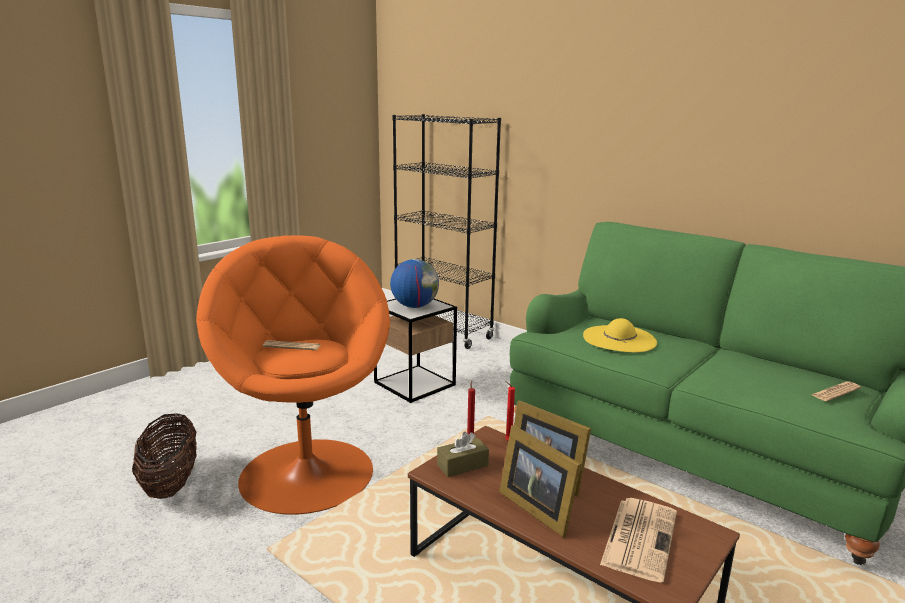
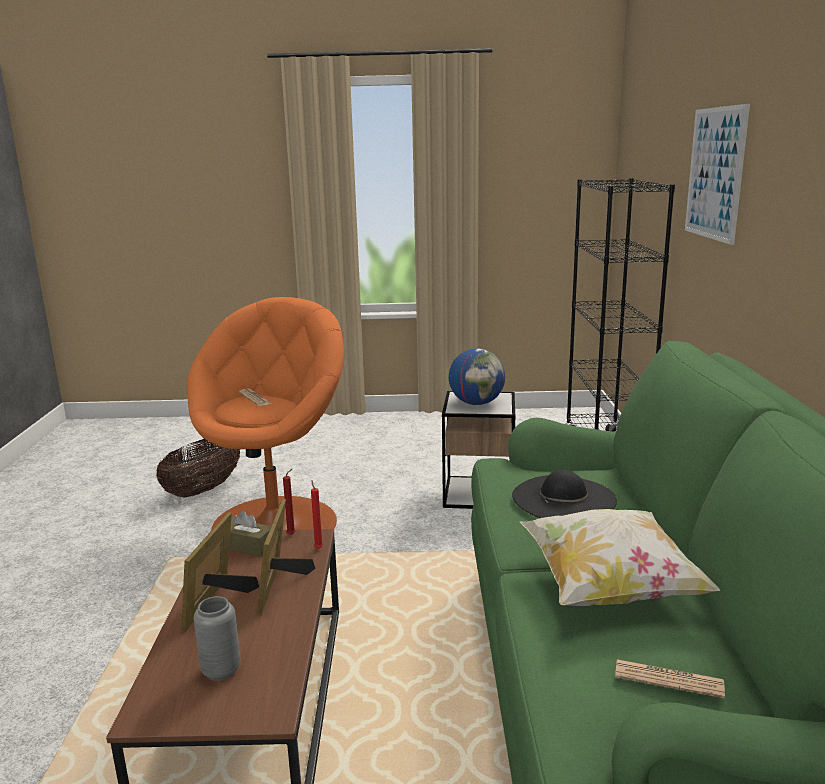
camera: 50 degrees right, 0 degrees up
(557, 109) = (715, 173): none -> picture
(619, 338) = (563, 498): yellow hat -> black hat
(639, 537) = (221, 671): newspaper -> grey vase
(732, 370) = (609, 587): none -> pillow

